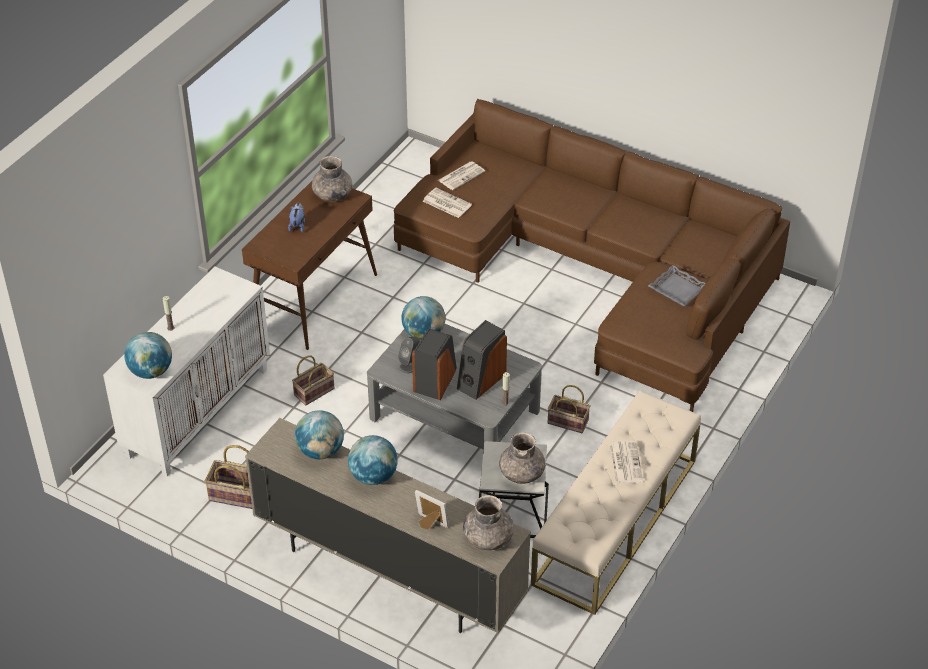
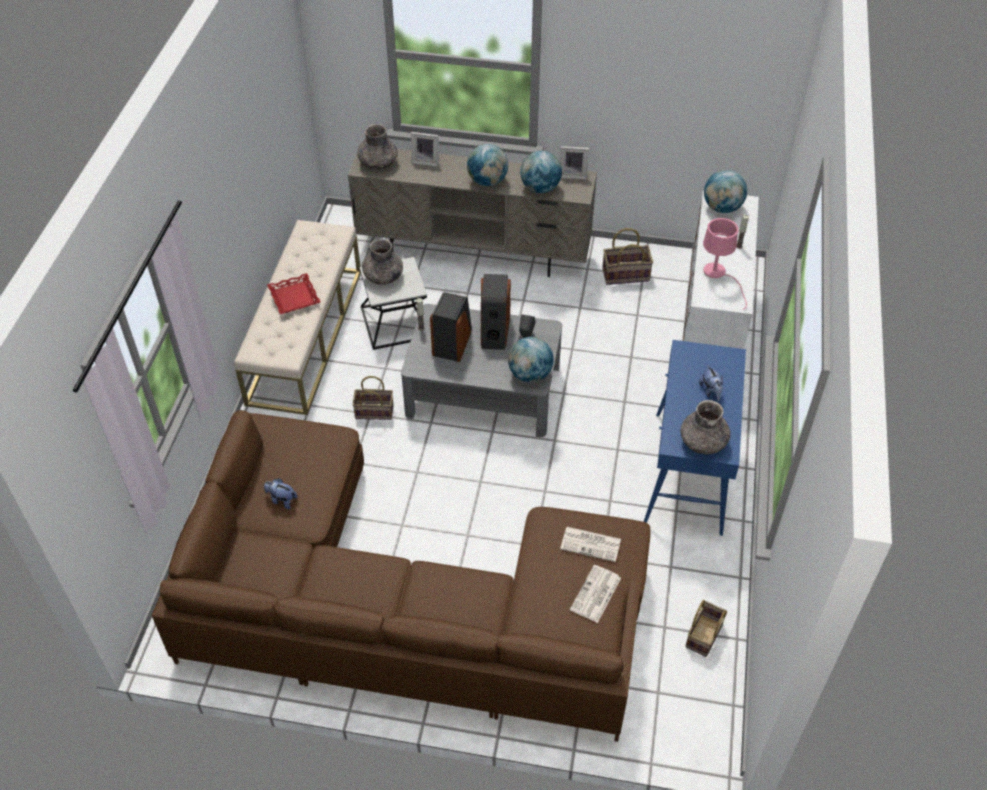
camera: 160 degrees right, 5 degrees up
(215, 305) = (718, 276): none -> pink table lamp
(274, 458) = (573, 174): none -> picture frame
(314, 299) = (688, 473): brown console table -> blue console table
(314, 391) = (623, 376): basket -> basket (704, 637)
(625, 462) = (294, 297): newspaper -> red tray
(678, 289) = (282, 500): grey tray -> plush toy

